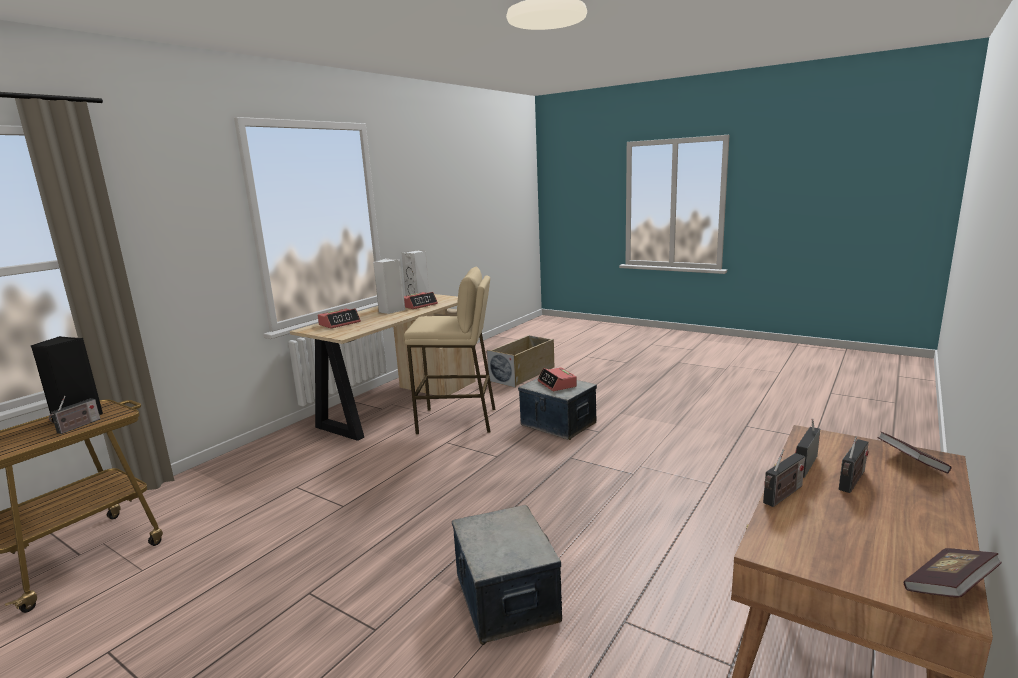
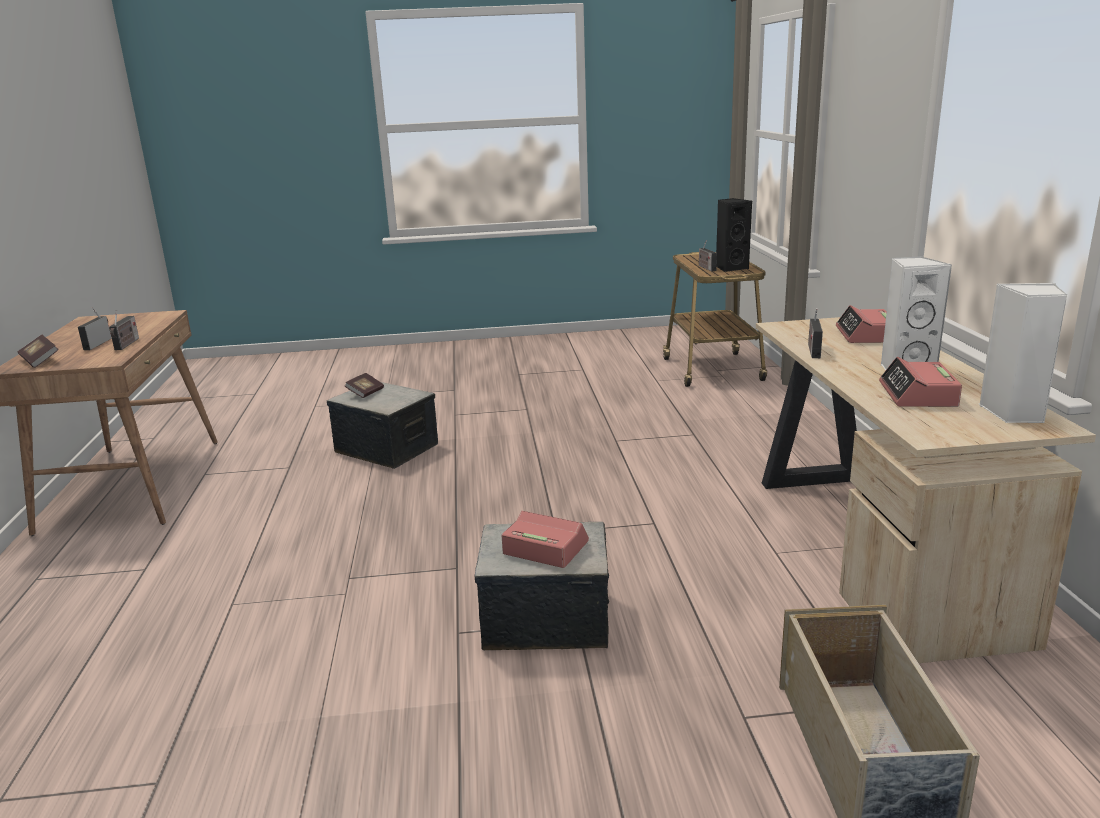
camera: 140 degrees right, 5 degrees up
(457, 421) = (709, 557): beige stool -> none
(782, 496) = (152, 329): radio -> radio (813, 350)
(948, 587) = (82, 322): book -> book (365, 393)

